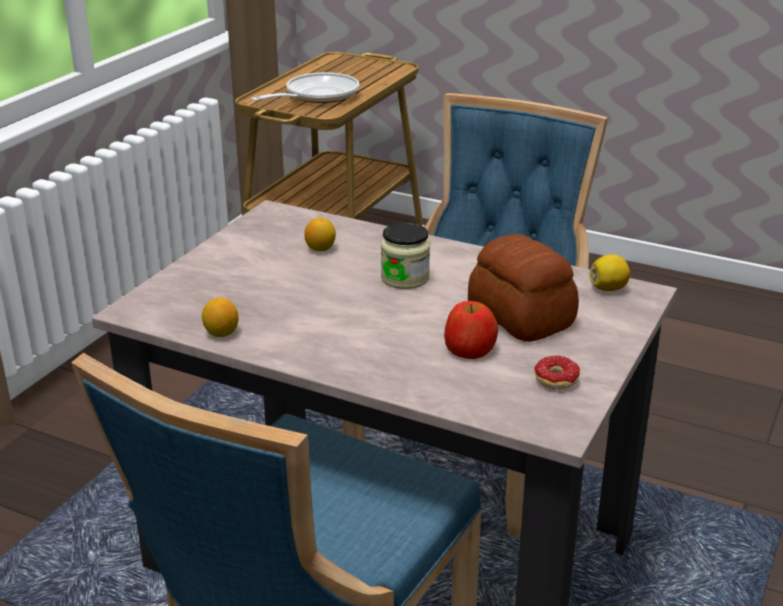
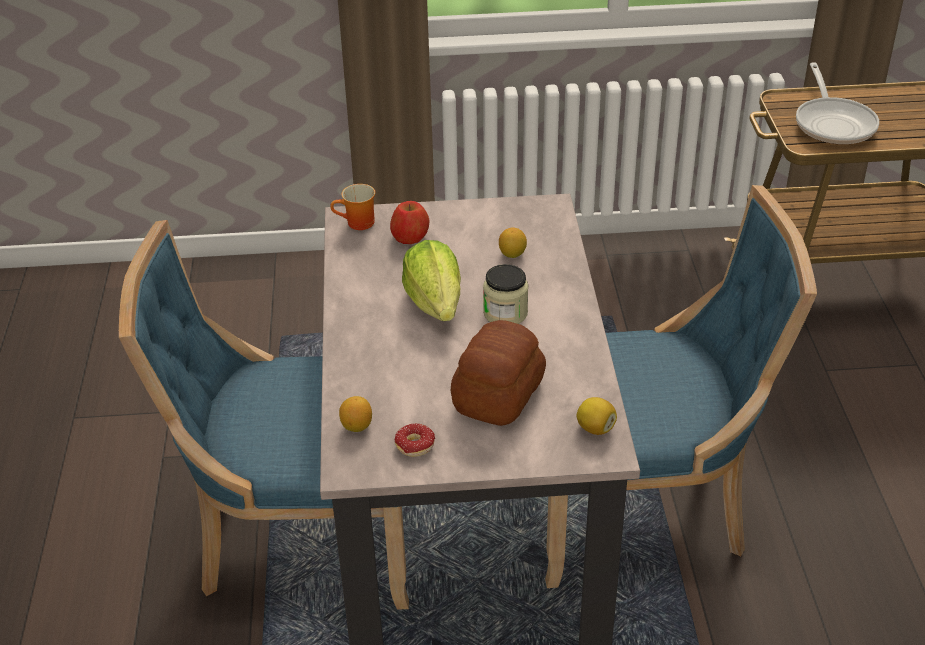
camera: 60 degrees right, 10 degrees up
(154, 307) = (357, 224): none -> mug
(221, 333) = (348, 266): lemon -> lemon (356, 426)
(317, 96) = (833, 123): frying pan -> frying pan turned 75 degrees clockwise
(347, 306) = (435, 304): none -> lettuce
(469, 349) = (423, 386): apple -> apple (410, 236)

